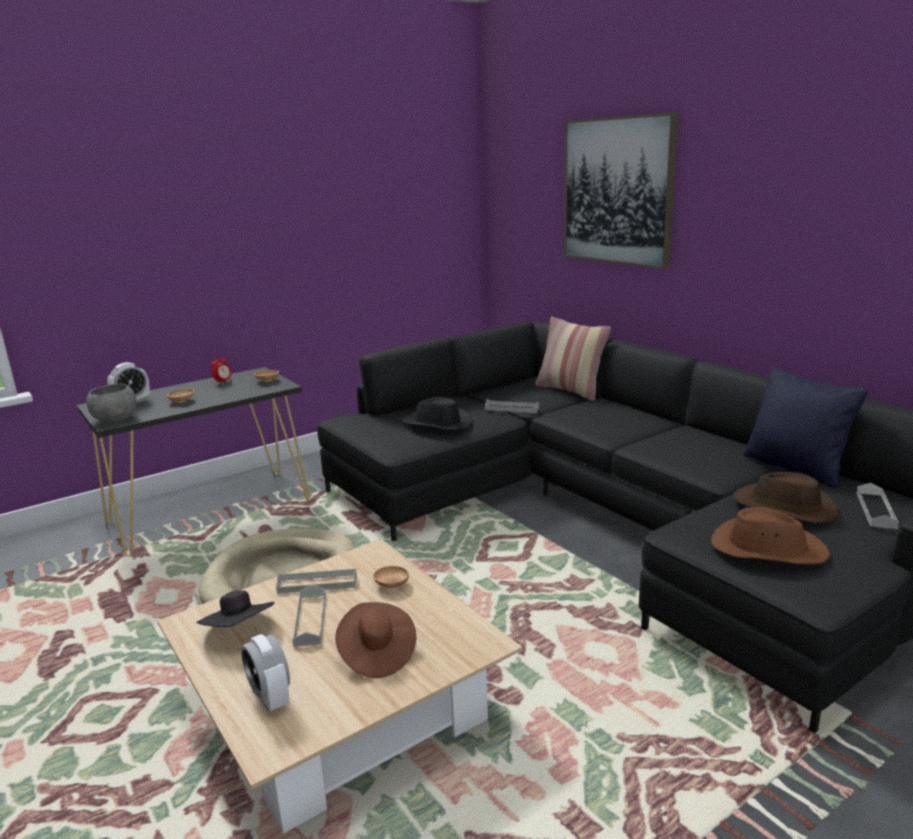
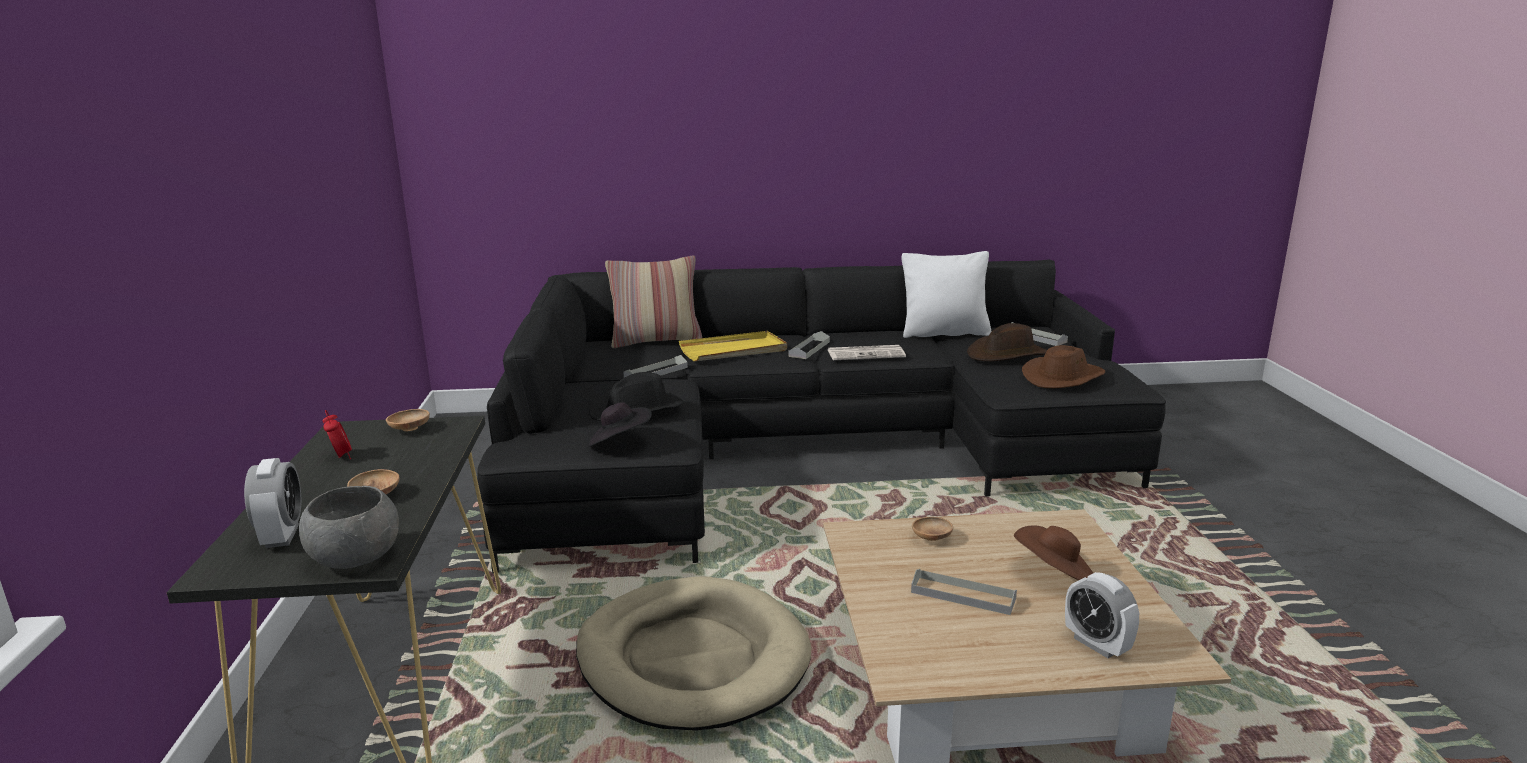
camera: 60 degrees left, 0 degrees up
(240, 630) = (952, 642): black hat -> black hat (619, 442)
(270, 697) = (1097, 644): alarm clock -> alarm clock turned 60 degrees clockwise
(317, 584) = (889, 577): grey tray -> grey tray (809, 349)
(591, 414) = (734, 350): none -> yellow tray
(617, 191) = (653, 103): picture -> none
(669, 453) = (866, 354): none -> newspaper
(795, 468) = (944, 333): black pillow -> white pillow

